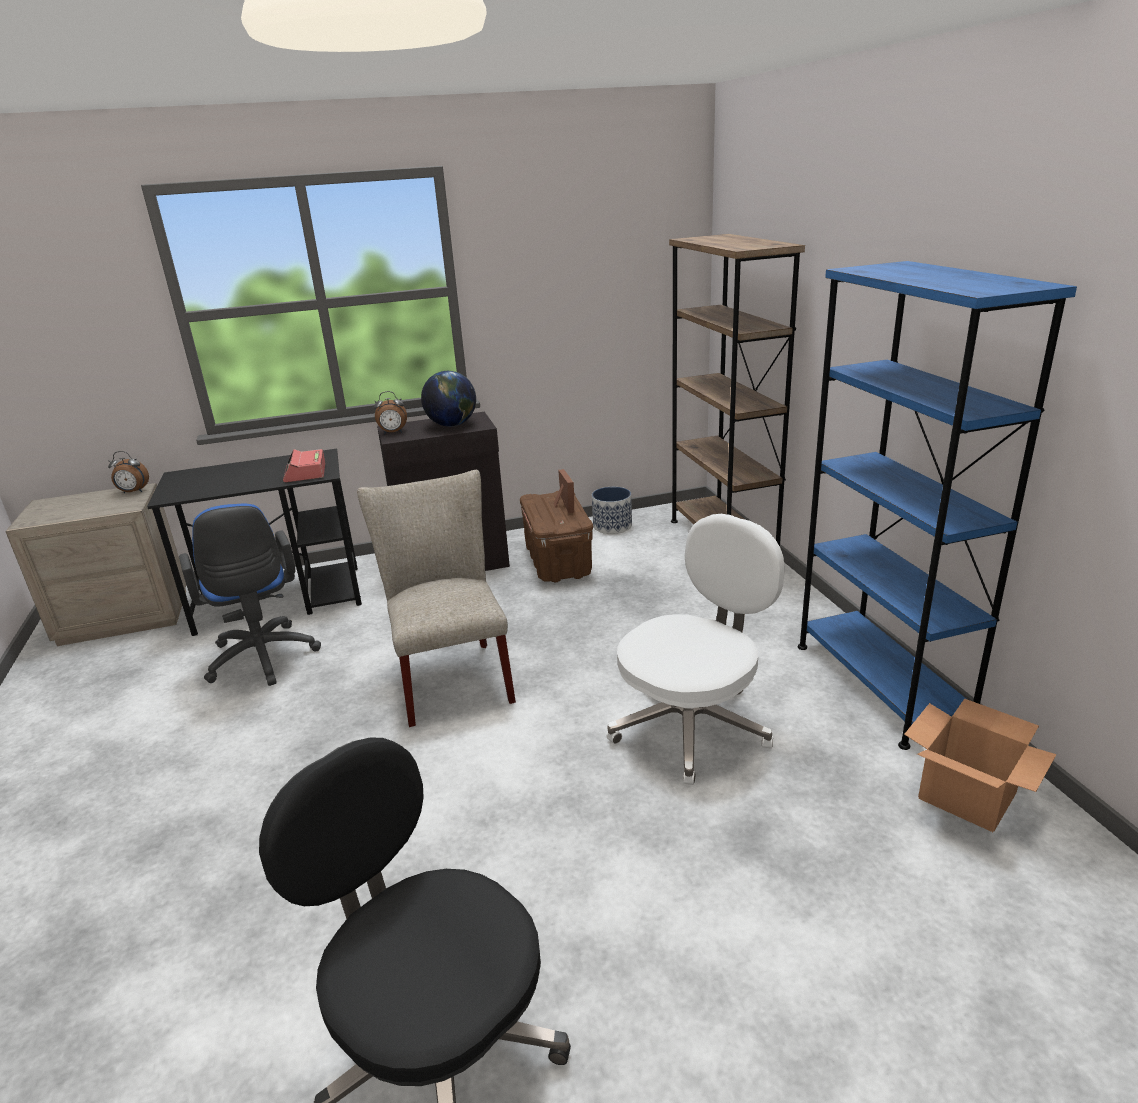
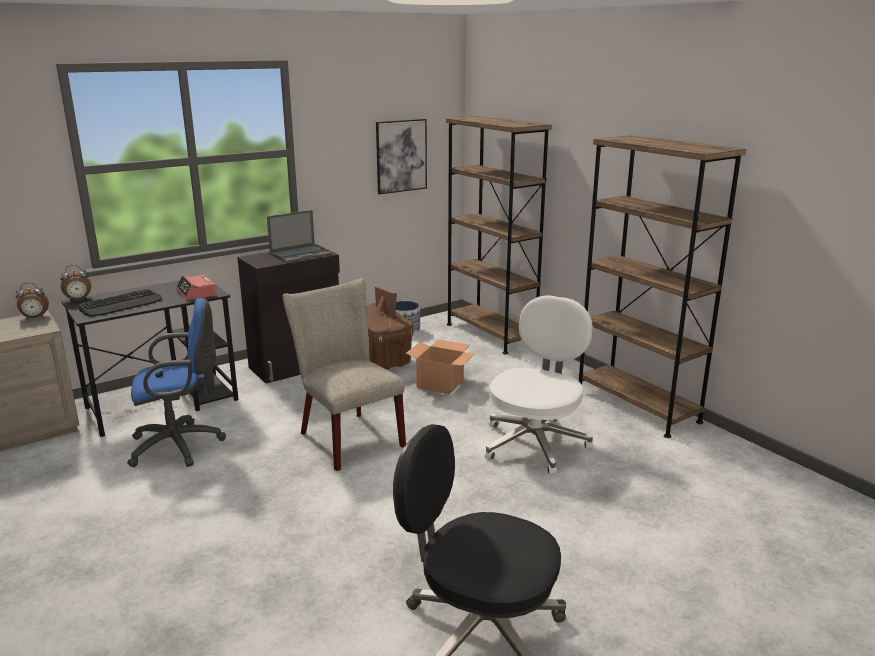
camera: 20 degrees left, 5 degrees down
(215, 482) = (121, 304): none -> keyboard
(263, 660) = (181, 445): blue office chair -> blue office chair turned 60 degrees counterclockwise
(393, 433) = (257, 261): alarm clock -> alarm clock (78, 300)
(452, 425) = (301, 254): globe -> laptop
(612, 293) = (401, 156): none -> picture
(879, 684) = (637, 406): blue bookcase -> brown bookcase
(965, 795) = (712, 456): cardboard box -> cardboard box (439, 384)

